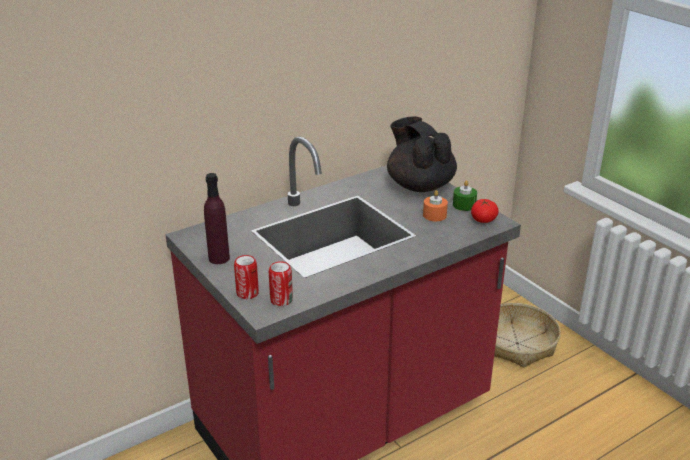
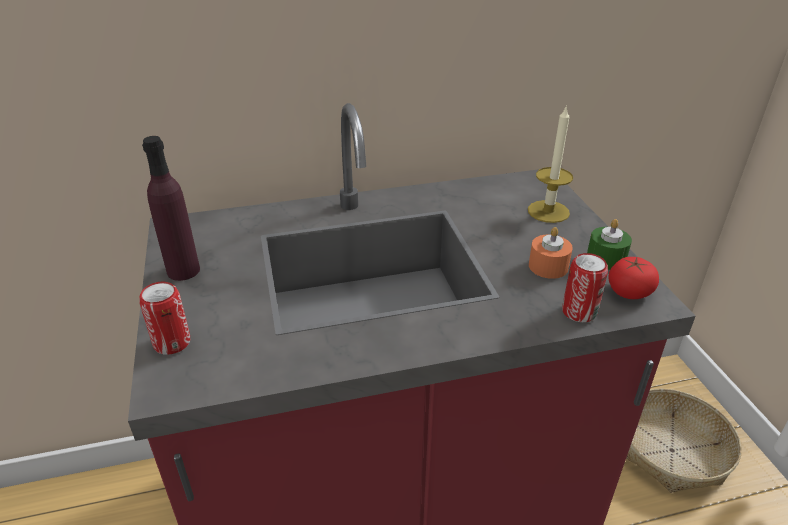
camera: 20 degrees right, 5 degrees up
(281, 300) = (210, 370): can -> can (579, 312)
(419, 185) = (548, 211): black teapot -> candle

